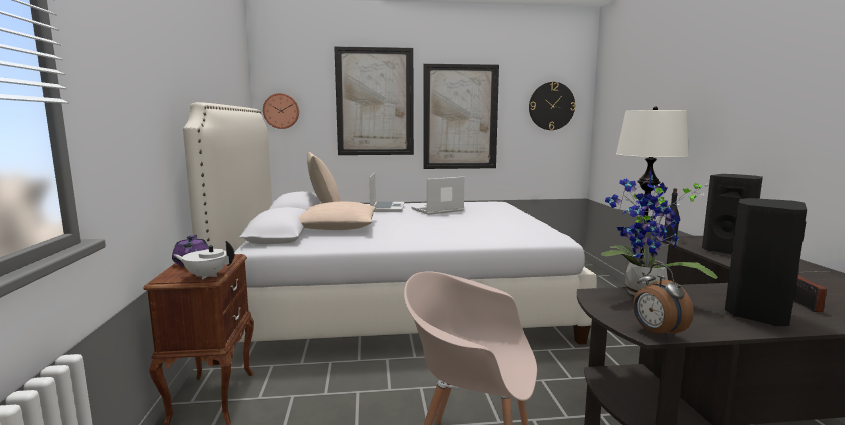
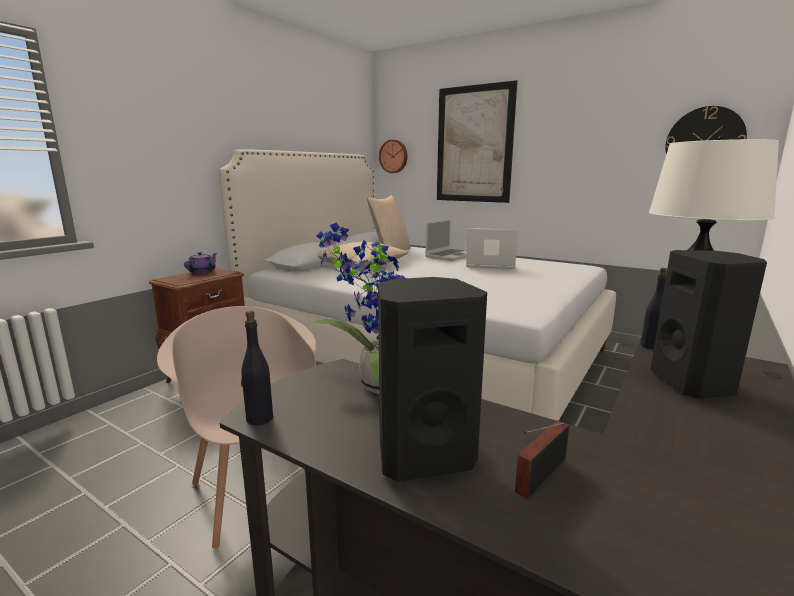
camera: 40 degrees right, 5 degrees up
(206, 276) = (183, 281): white teapot -> none
(460, 117) = (567, 160): picture -> none
(656, 333) = (259, 418): alarm clock -> black bottle

